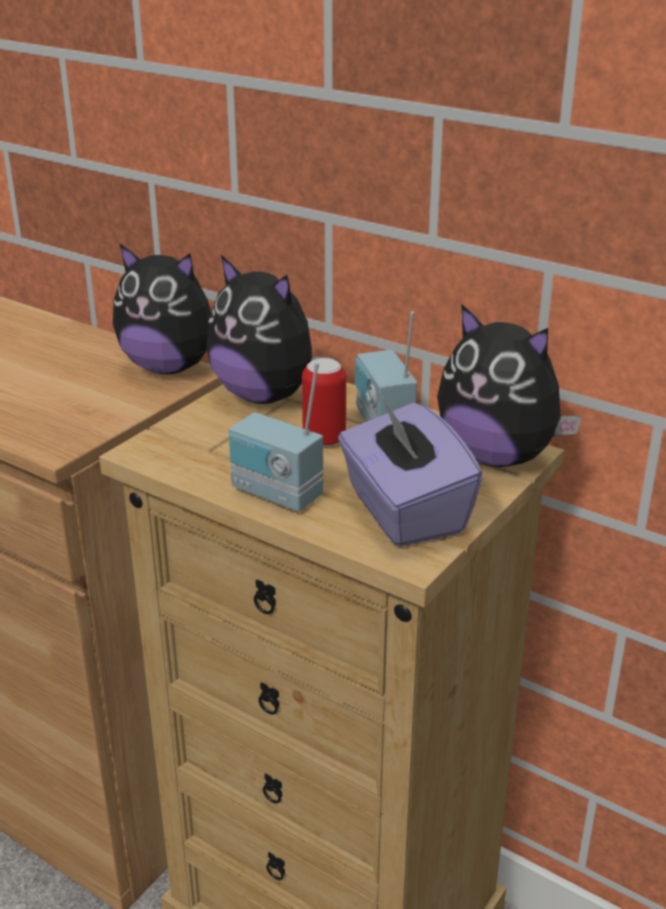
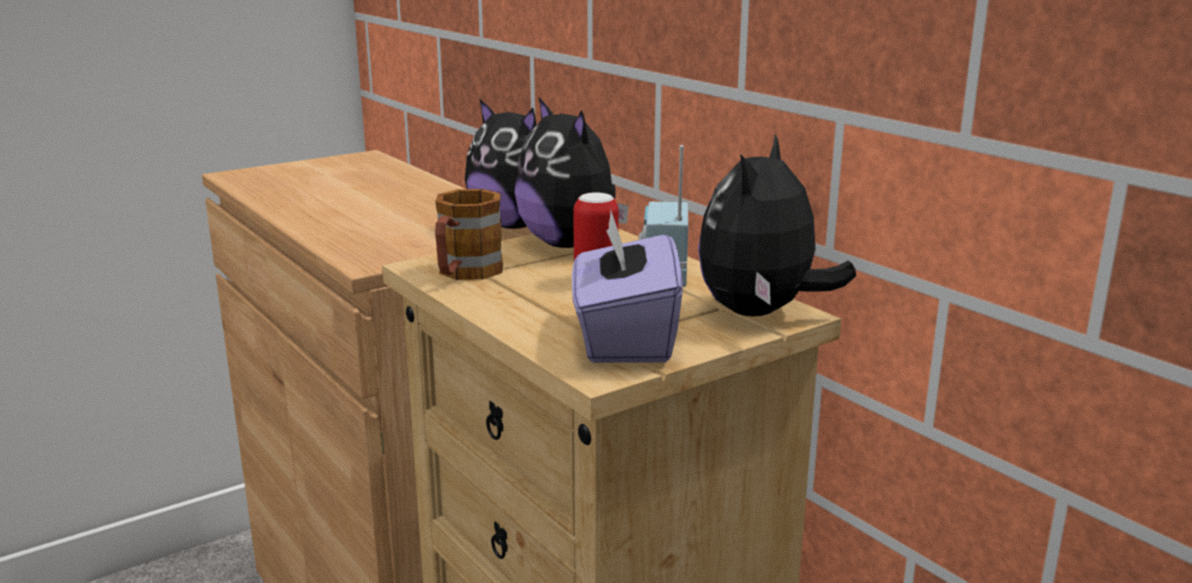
camera: 20 degrees right, 10 degrees down
(194, 454) = (464, 273): none -> mug
(275, 495) = (510, 310): radio -> none
(497, 456) = (761, 313): plush toy -> plush toy turned 60 degrees clockwise

